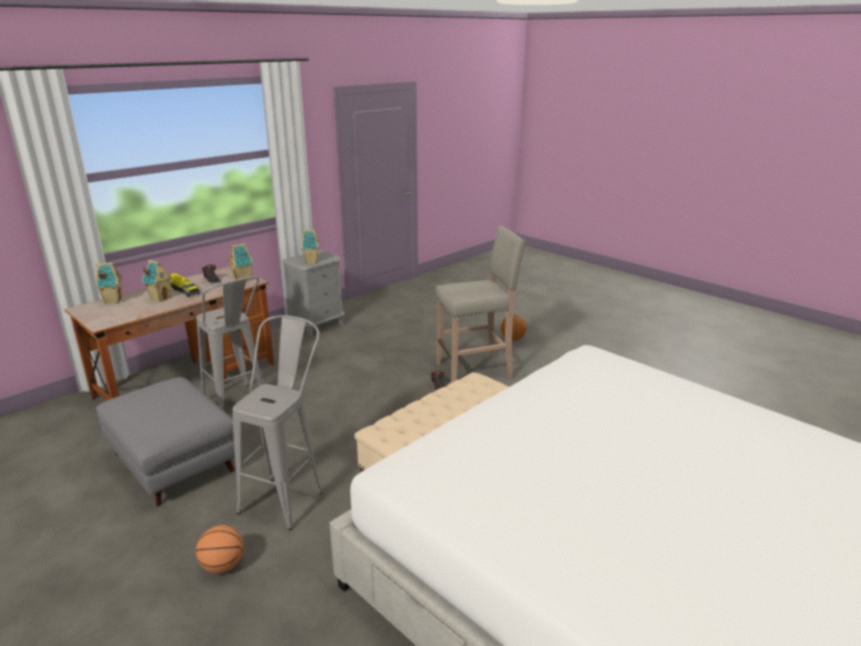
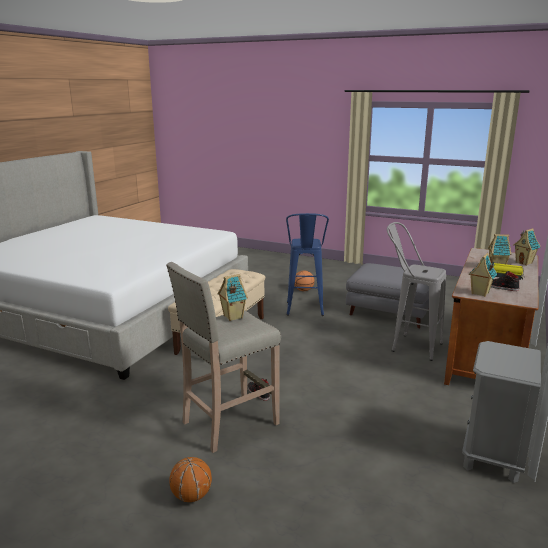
camera: 160 degrees right, 5 degrees down
(288, 495) = (305, 312): grey stool -> blue stool
(311, 261) = (495, 352): toy house -> toy house (232, 317)

